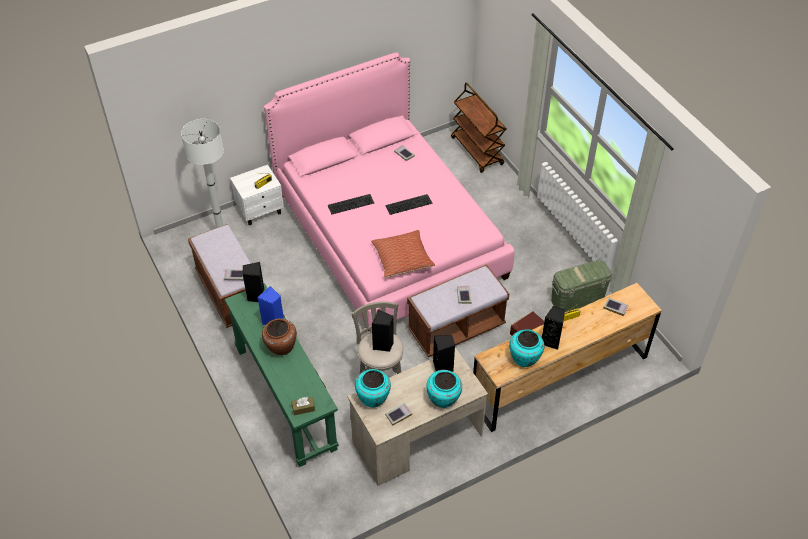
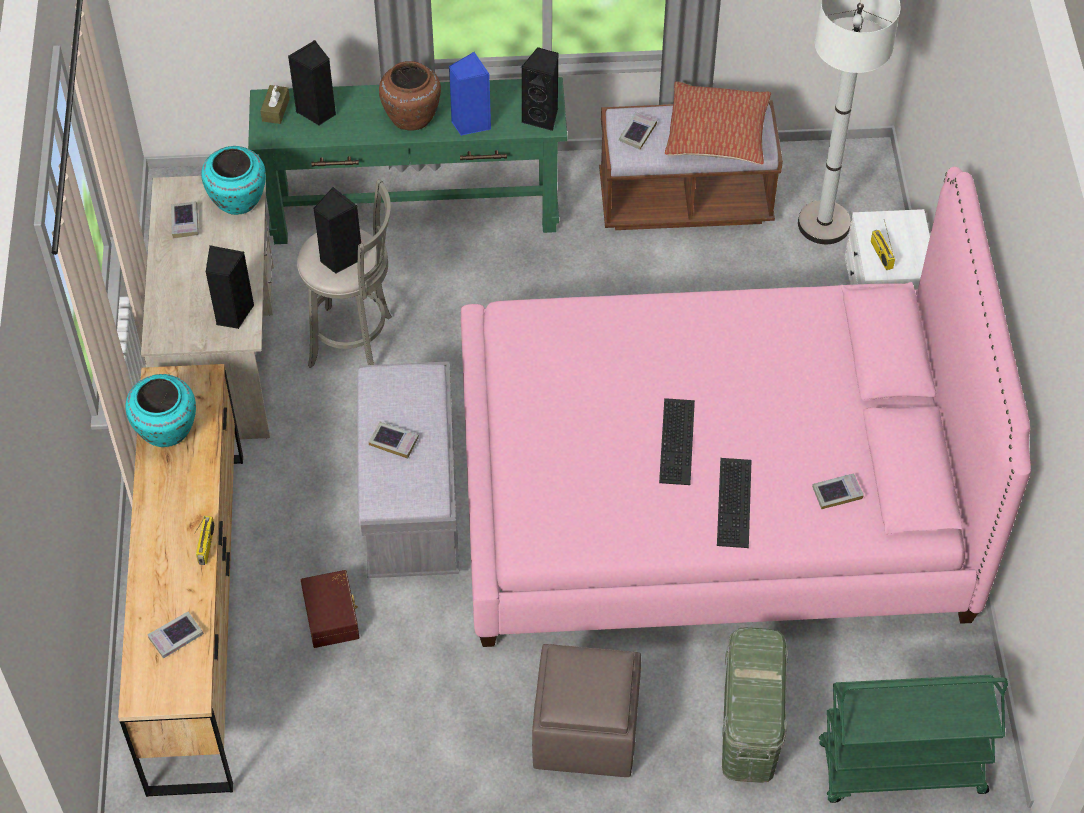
camera: 115 degrees right, 5 degrees up
(351, 203) = (729, 347): keyboard -> keyboard (736, 503)
(402, 259) = (535, 375): pillow -> pillow (717, 135)
(443, 399) = (171, 290): turquoise vase -> none
(456, 328) = (412, 503): brown bench -> grey bench
(477, 151) = (900, 769): brown cart -> green cart
(521, 236) = (584, 730): none -> brown ottoman
(551, 341) = (174, 491): black speaker -> black speaker (317, 112)
(577, 300) = (356, 747): green storage box -> green storage box (749, 727)

